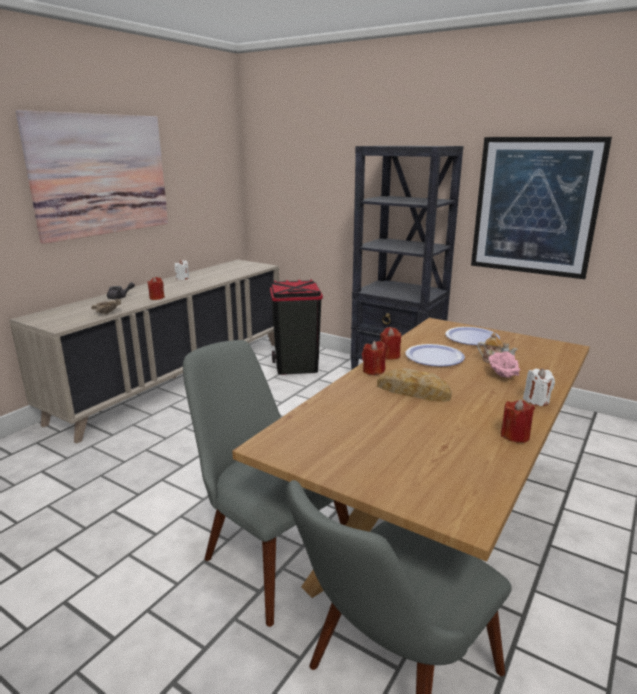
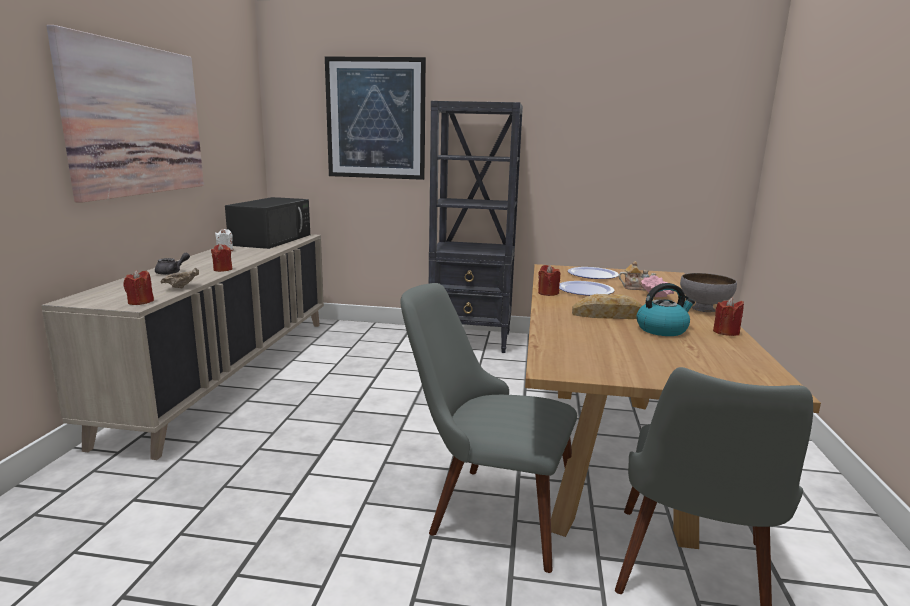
camera: 25 degrees left, 5 degrees down
(232, 268) = (272, 239): none -> black microwave
(296, 366) = (360, 342): black trash can -> none
(373, 371) = (552, 305): red candle -> red candle (140, 302)
(445, 419) = (662, 329): none -> kettle
(535, 207) = (591, 162): picture -> picture (375, 119)
(536, 400) = (704, 309): white candle -> grey bowl

